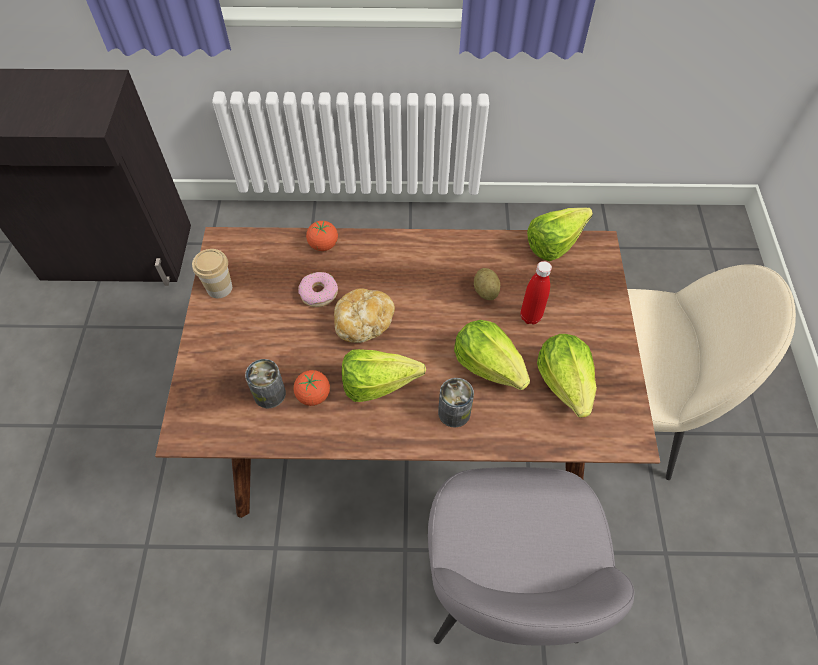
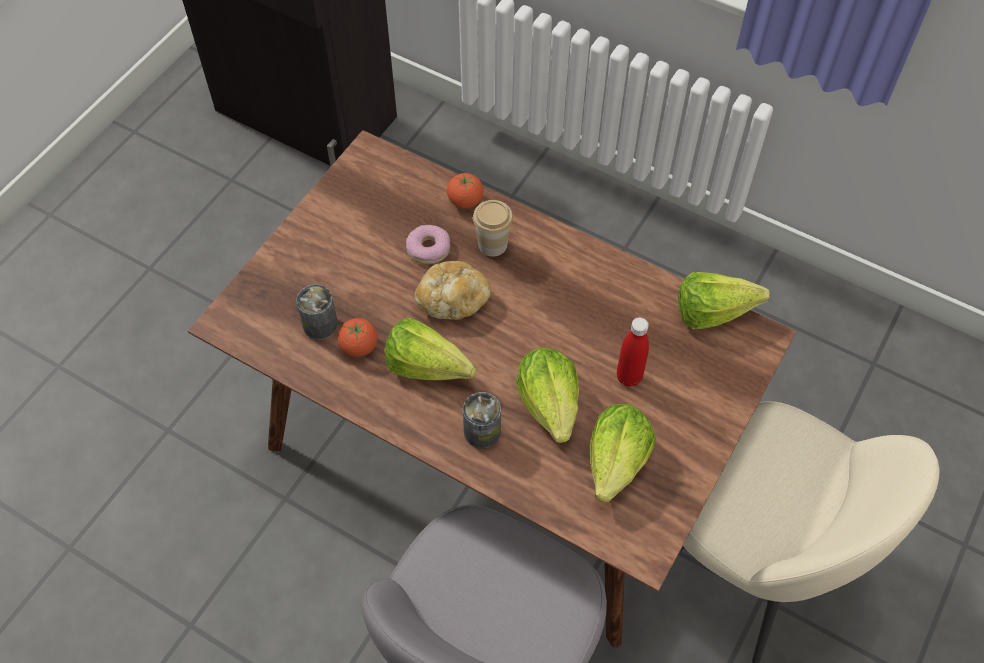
camera: 30 degrees right, 0 degrees up
(219, 288) = (337, 199): cup -> cup (492, 244)
(486, 291) = (600, 328): potato -> none

